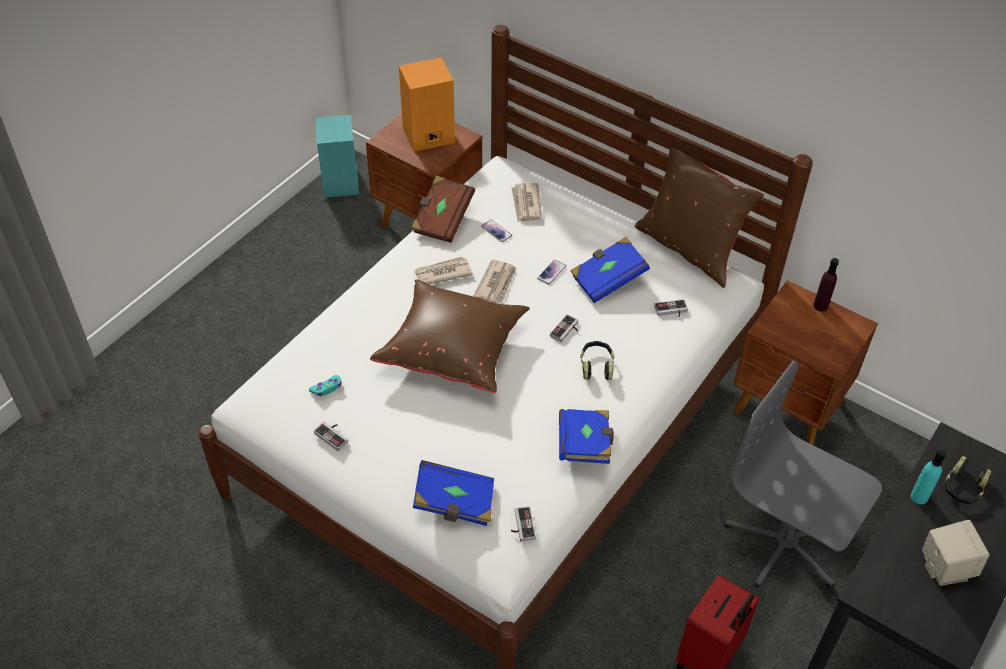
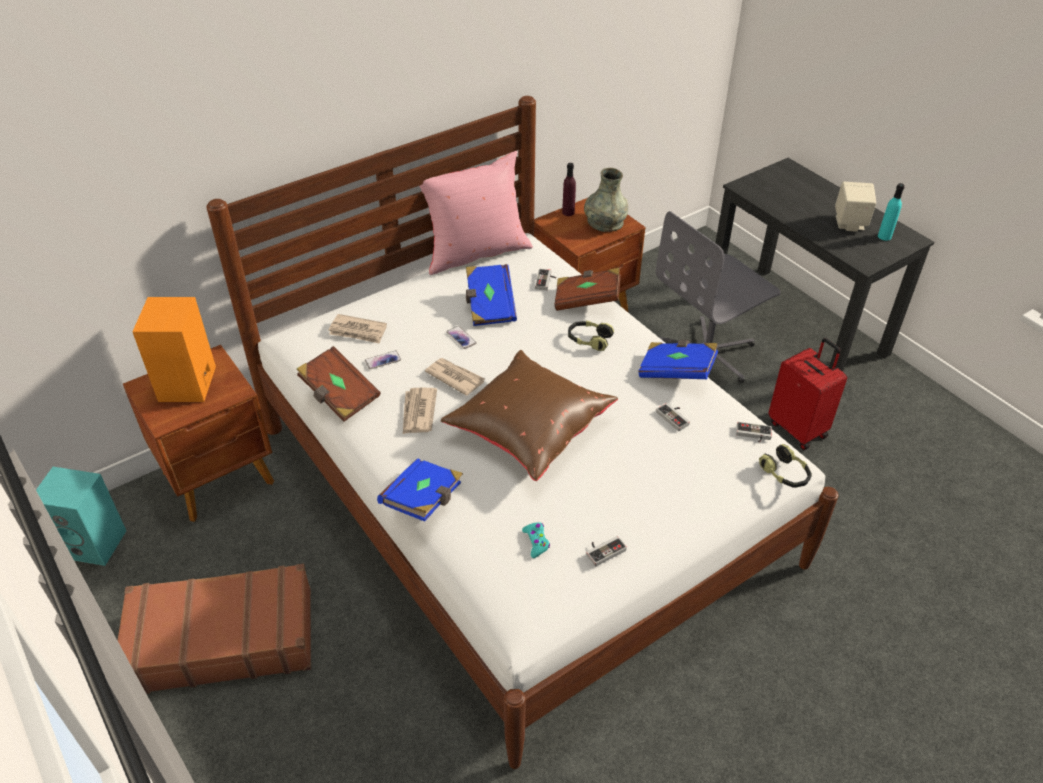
camera: 70 degrees left, 5 degrees down
(283, 286) = (222, 639): none -> brown suitcase
(454, 503) = (717, 474): blue book -> blue book (423, 500)
(566, 331) = (540, 347): game controller -> game controller (675, 417)
(659, 350) = (586, 300): none -> brown book
(689, 248) = (476, 252): brown pillow -> pink pillow
(823, 341) = (605, 222): none -> grey vase
(919, 497) = (787, 214): turquoise bottle -> turquoise bottle (884, 236)
(963, 487) = (784, 194): headphones -> headphones (785, 474)

